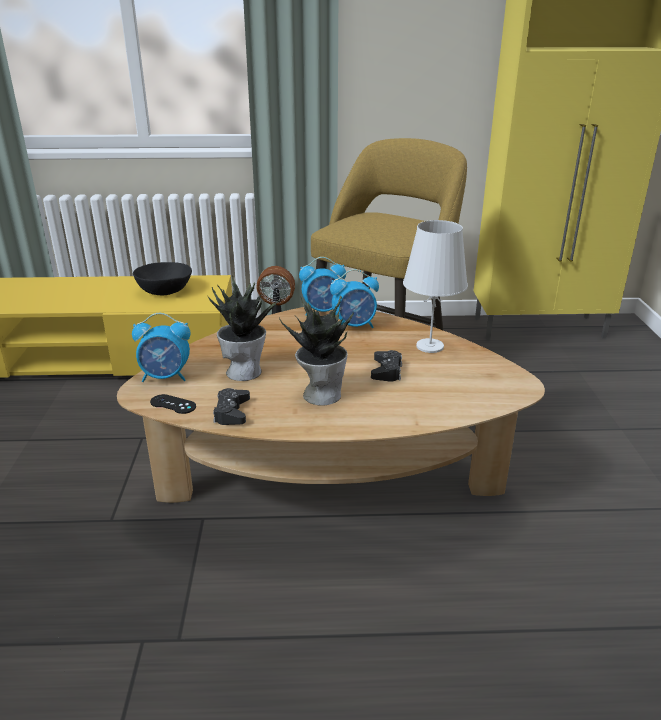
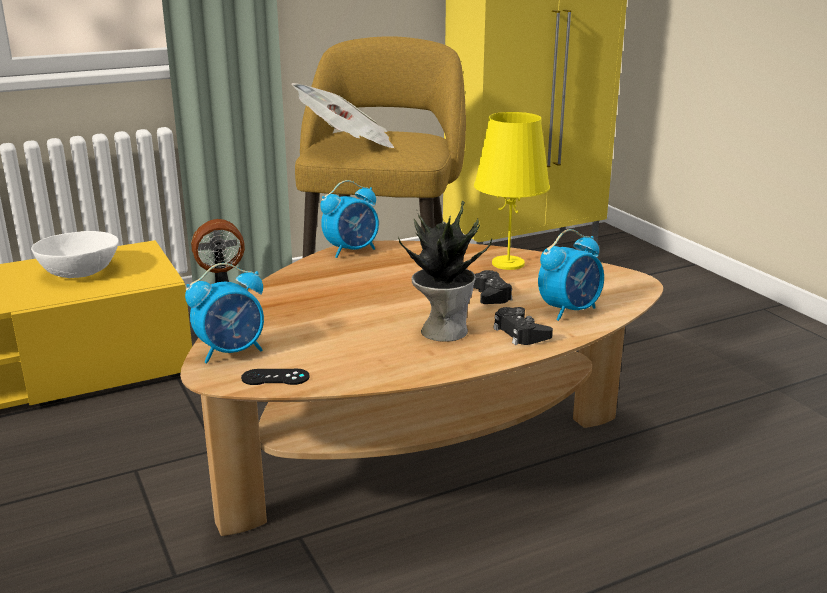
camera: 25 degrees left, 5 degrees down
(165, 291) = (79, 272): black bowl -> white bowl
(232, 412) = (359, 369): black game controller -> black game controller (520, 333)
(244, 371) = (326, 326): potted plant -> none
(354, 326) = (405, 259): alarm clock -> alarm clock (570, 310)
(355, 224) = (346, 143): none -> newspaper
(429, 346) = (508, 264): white table lamp -> yellow table lamp

